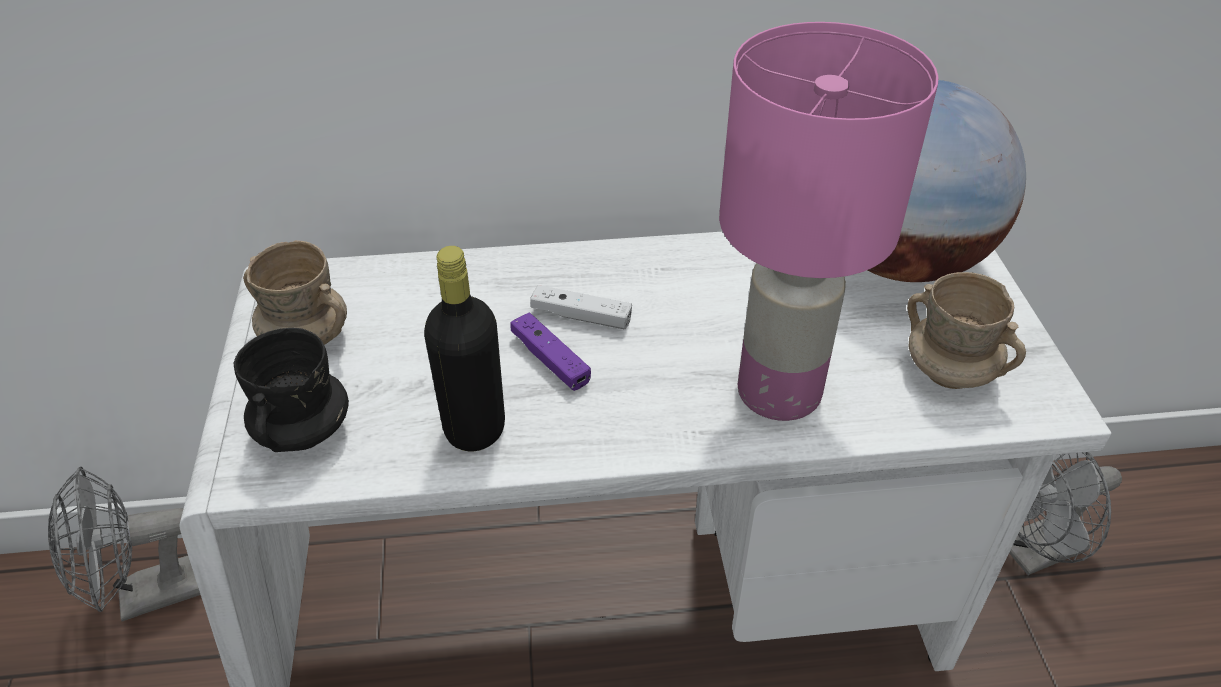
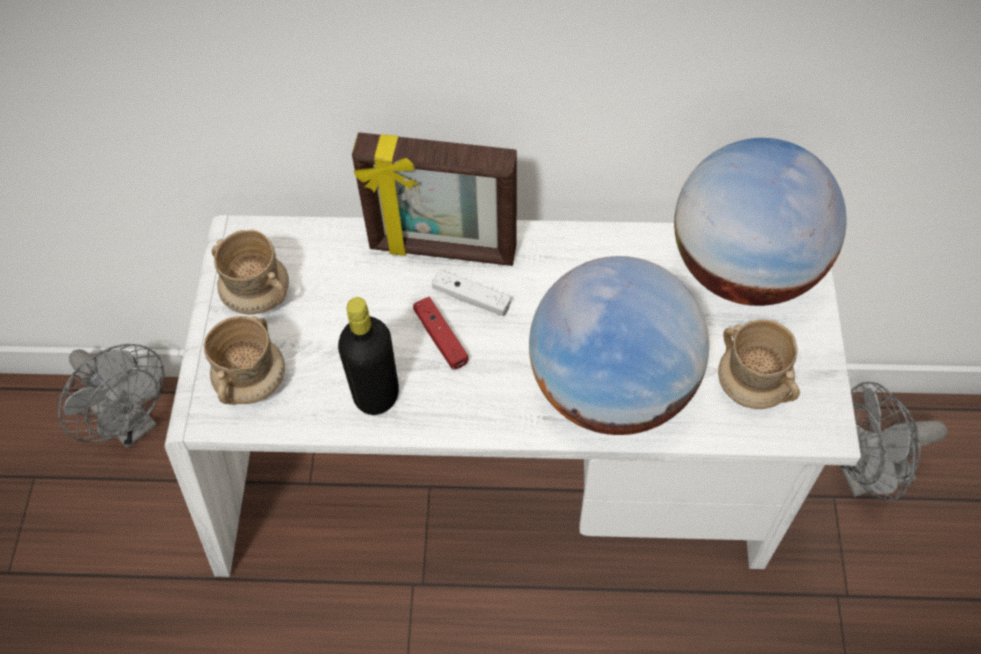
camera: 10 degrees right, 15 degrees up
(147, 596) = (132, 424): grey fan -> grey fan turned 120 degrees counterclockwise
(304, 432) = (252, 382): black mug -> beige mug
(536, 273) = (442, 250): none -> picture frame
(550, 360) = (441, 338): purple game controller -> red game controller
(778, 390) = (611, 387): pink table lamp -> globe

